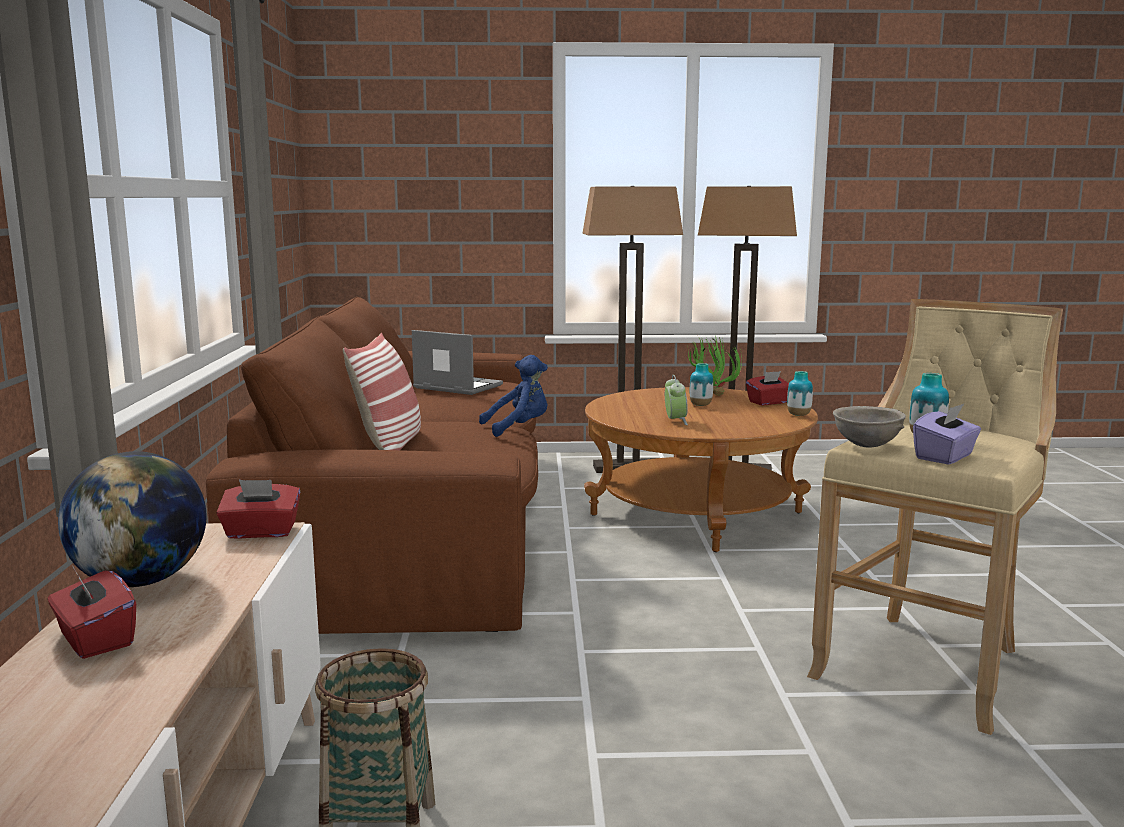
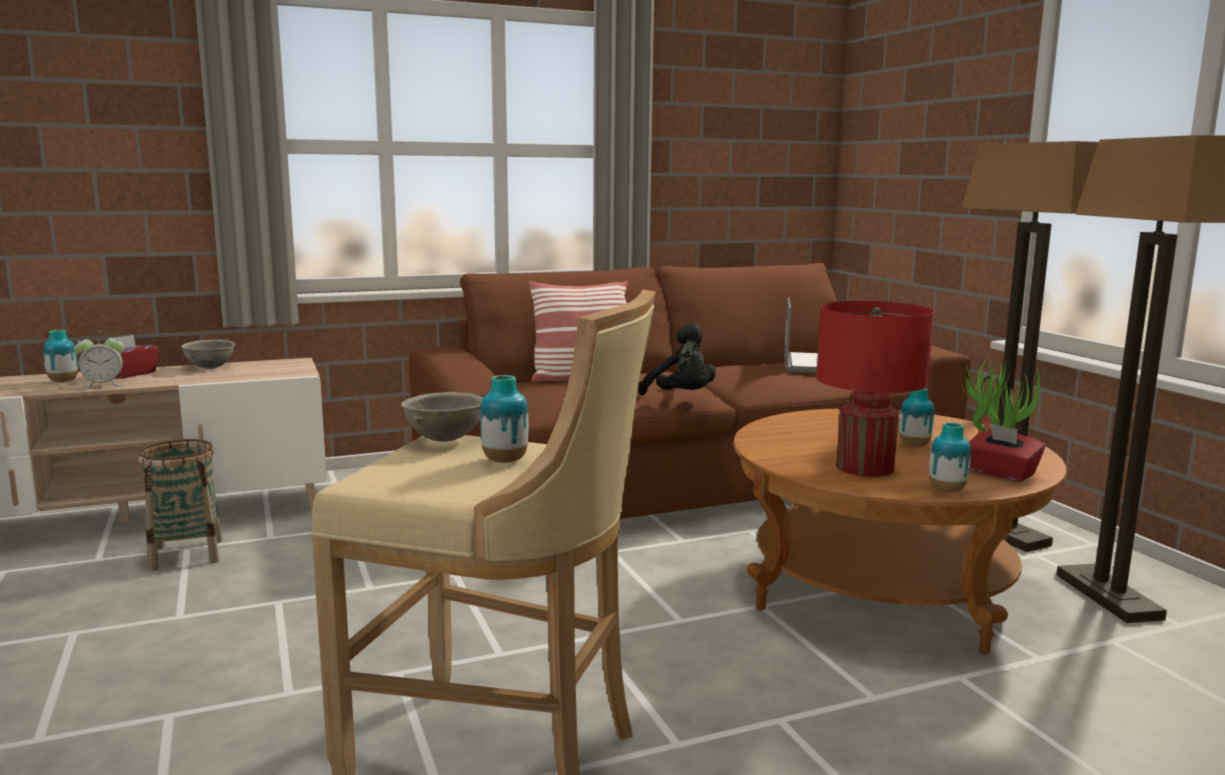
camera: 70 degrees right, 0 degrees up
(70, 697) = (63, 381): none -> vase
(141, 581) = (211, 368): globe -> grey bowl
(261, 532) = (295, 371): red tissue box -> none
(519, 428) = (681, 397): blue plush toy -> black plush toy
(675, 421) = (807, 441): alarm clock -> alarm clock (103, 386)
(745, 420) = (864, 467): none -> red table lamp
(945, 457) = (405, 466): purple tissue box -> none

